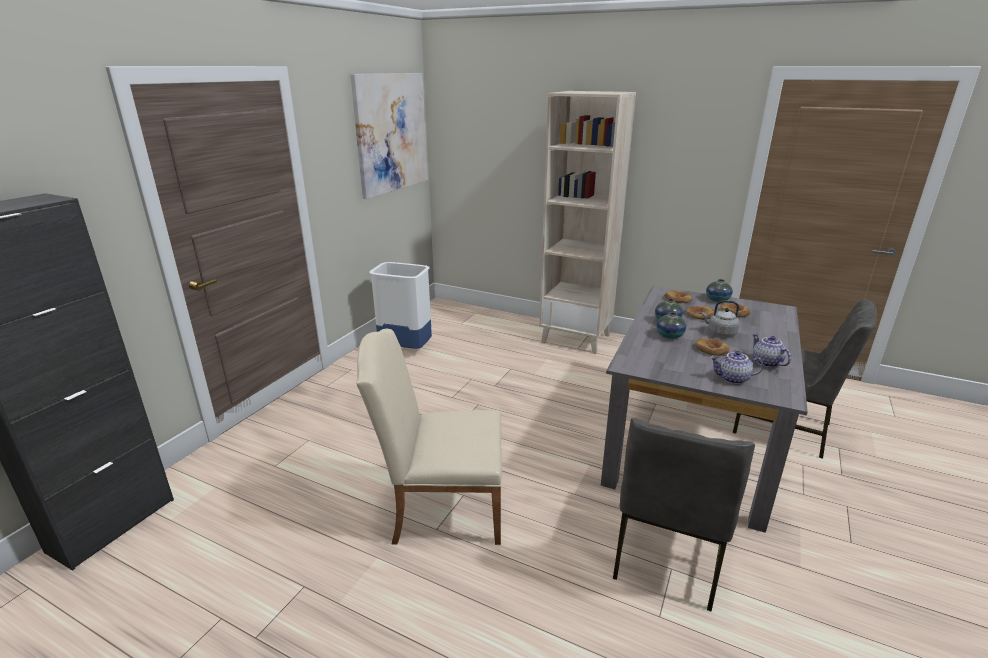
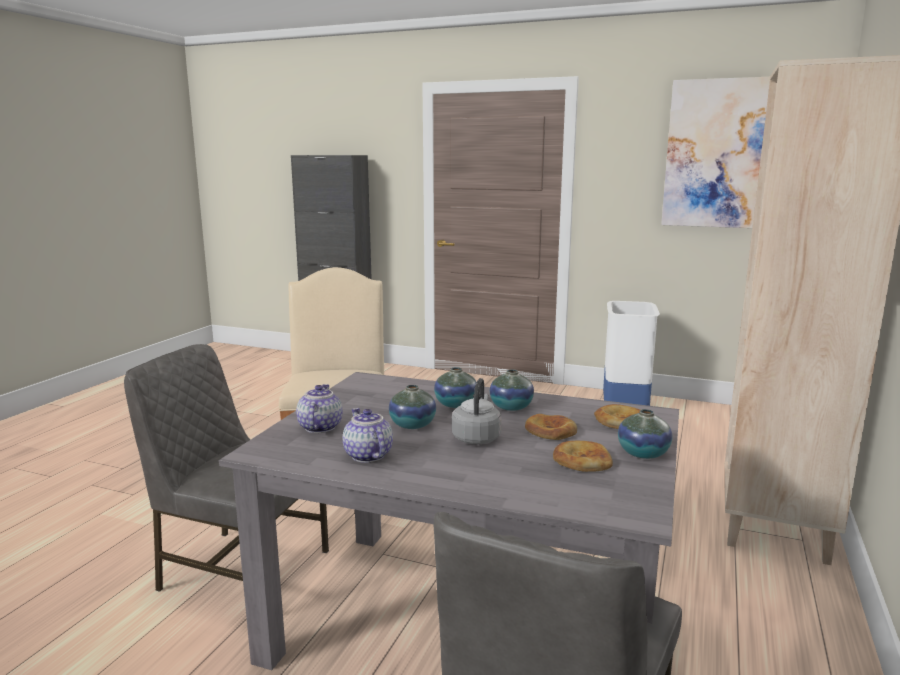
camera: 85 degrees right, 10 degrees down
(711, 349) = (412, 425): bread -> vase
(766, 362) = (367, 455): teapot -> teapot turned 90 degrees counterclockwise

